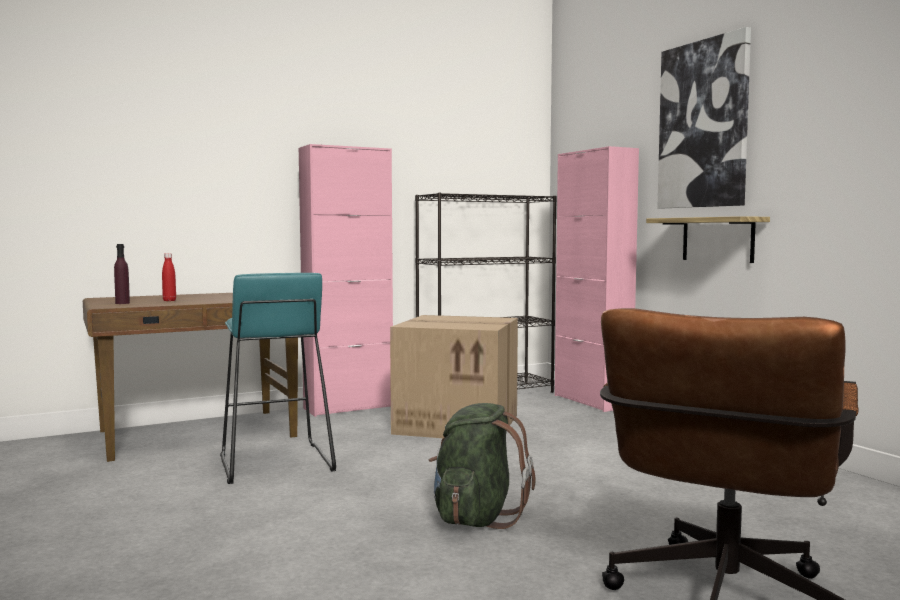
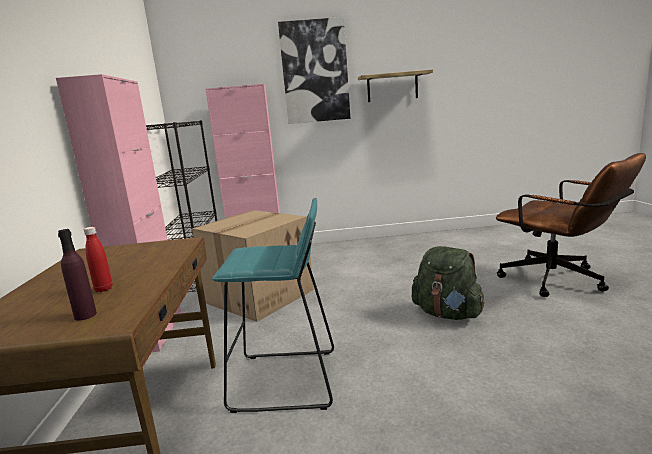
camera: 65 degrees left, 10 degrees up
(717, 239) = (333, 138): shelf -> shelf (392, 87)

